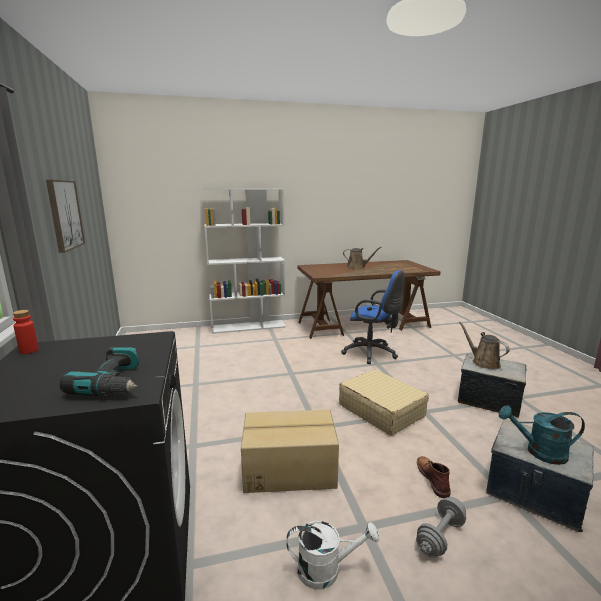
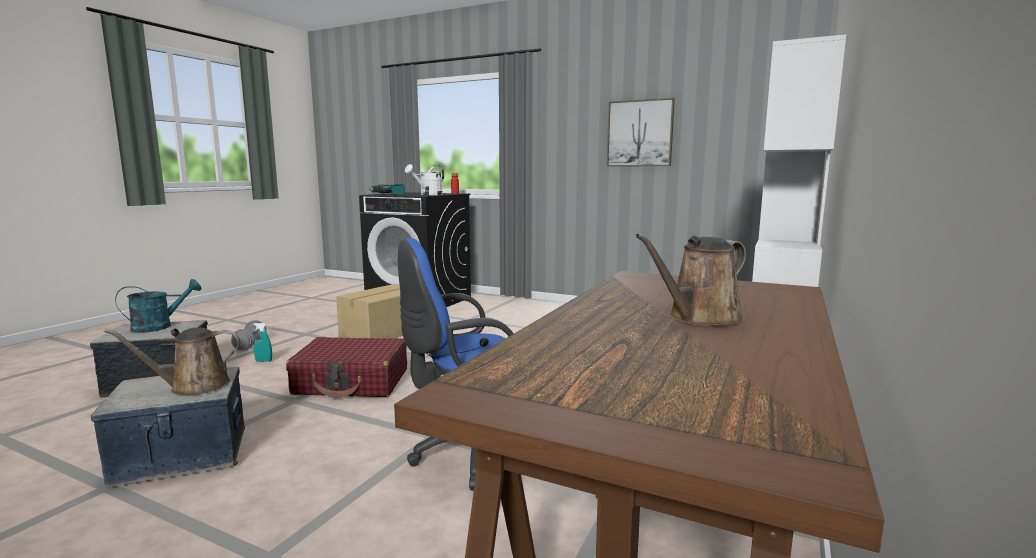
camera: 130 degrees right, 5 degrees down
(326, 569) = (315, 322): white watering can -> white watering can (428, 195)
(381, 410) = (352, 382): beige suitcase -> red suitcase
(432, 478) = (263, 361): brown boot -> turquoise spray bottle
(483, 362) = (194, 386): brown watering can -> brown watering can turned 150 degrees clockwise

